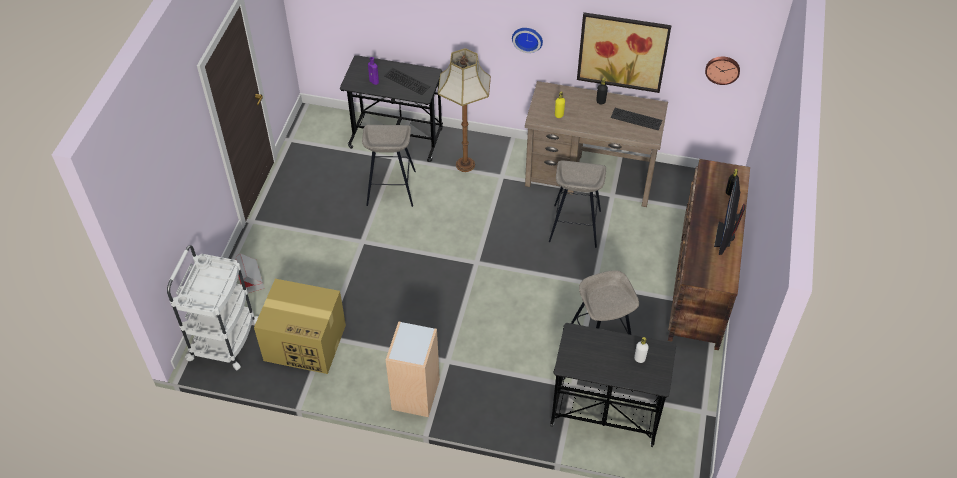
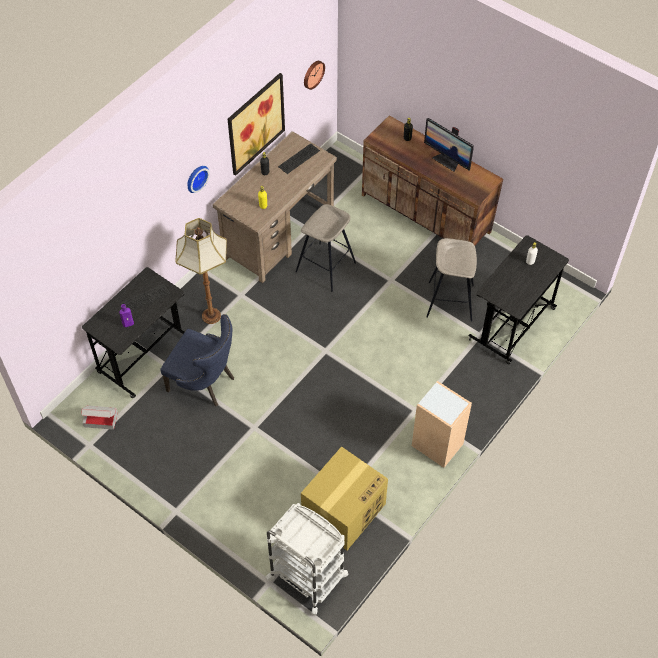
camera: 65 degrees left, 5 degrees up
(250, 279) = (247, 533): cardboard box -> cardboard box (101, 419)
(391, 188) = (204, 383): grey stool -> blue chair

